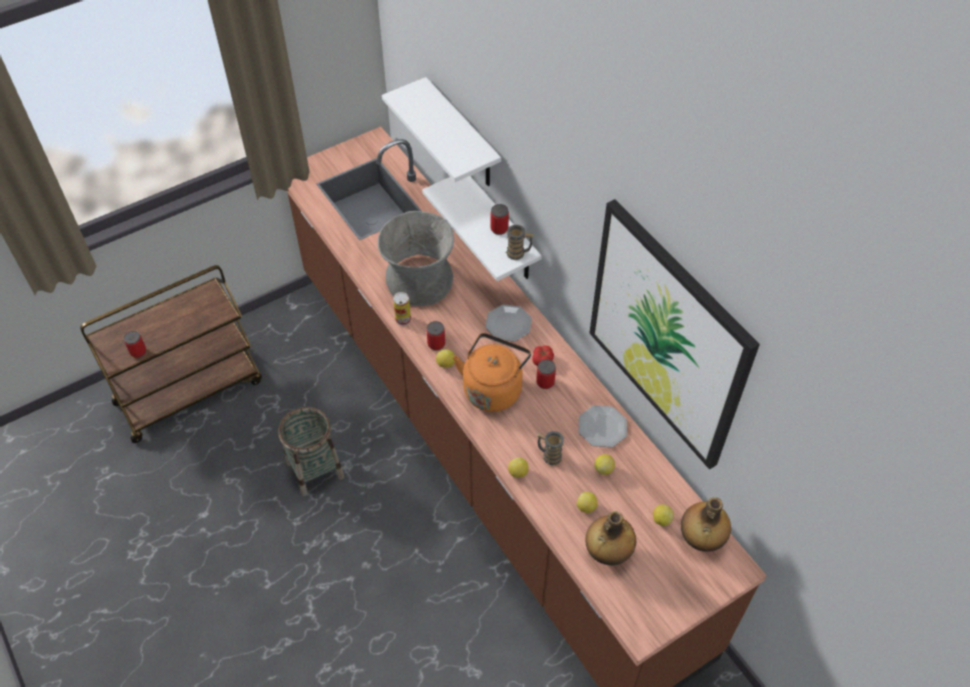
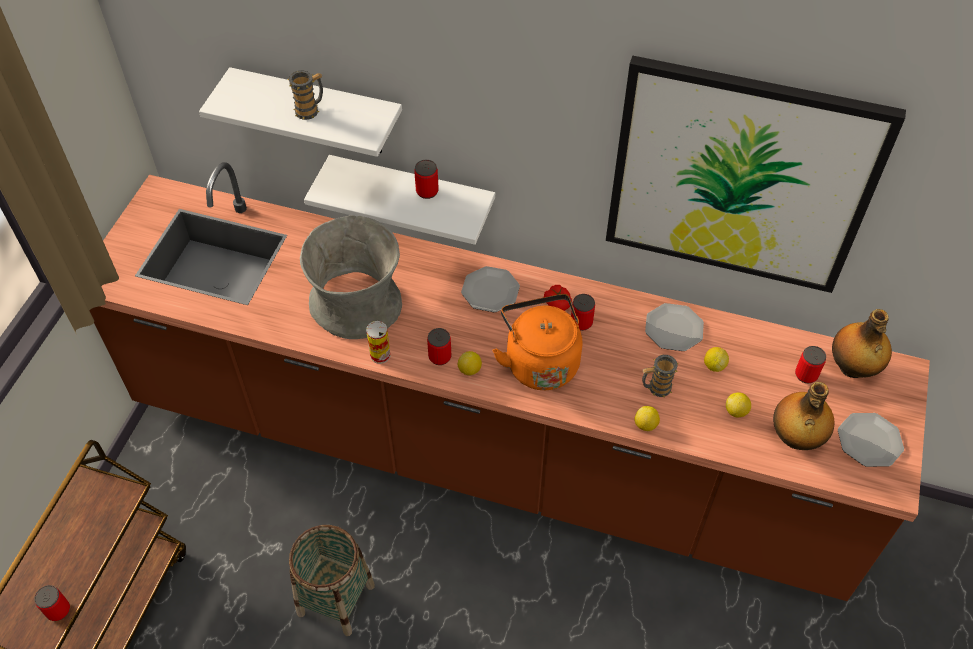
camera: 40 degrees left, 0 degrees up
(518, 253) = (472, 203): mug -> mug (310, 110)
(657, 592) = (869, 441): none -> plate
(661, 519) = (806, 375): lemon -> can

